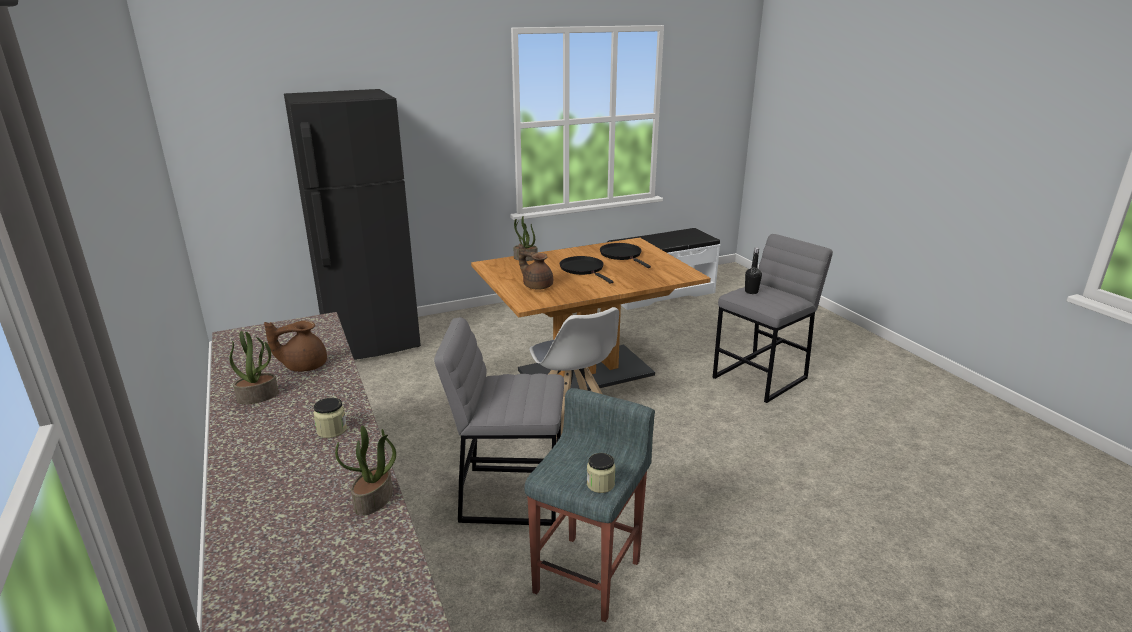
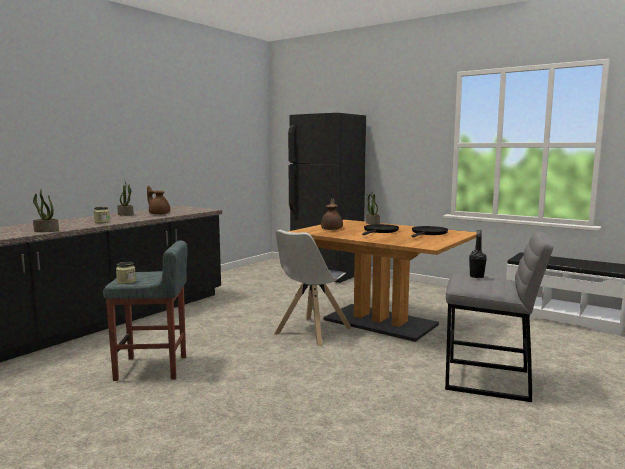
camera: 60 degrees right, 15 degrees down
(508, 495) = (212, 334): grey stool -> none

